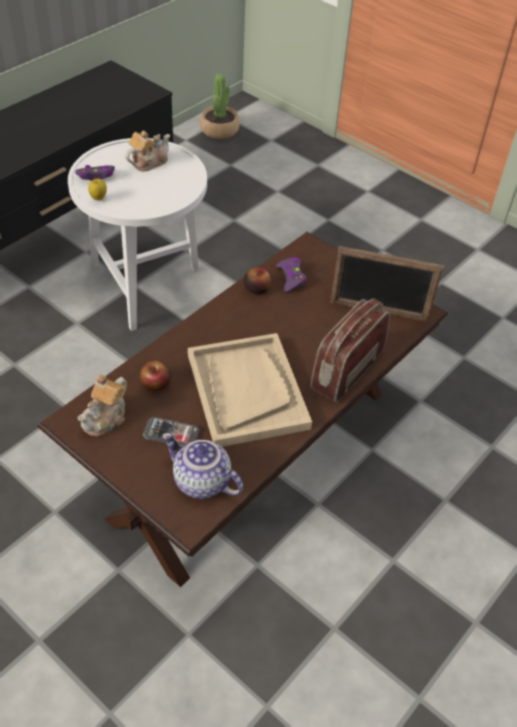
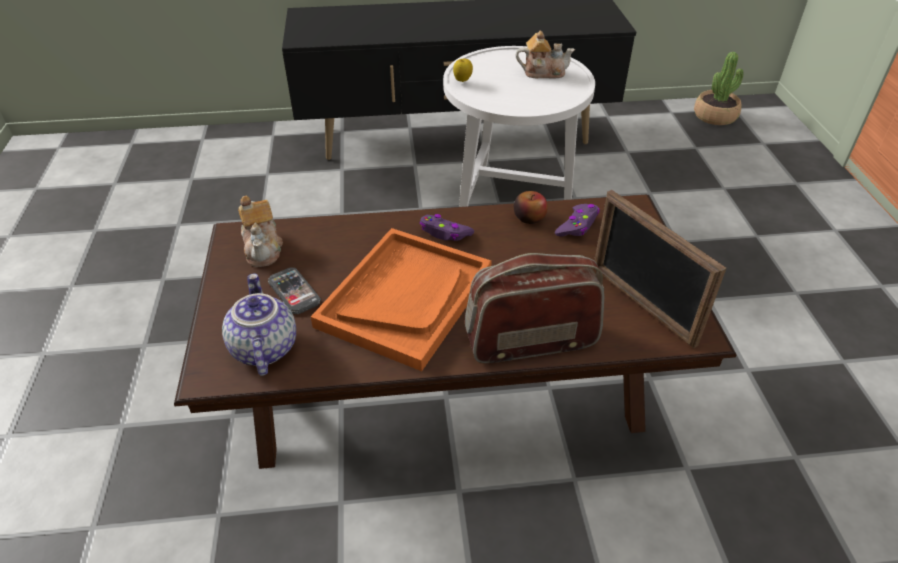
camera: 45 degrees right, 5 degrees down
(96, 176) = (482, 65): purple game controller -> purple game controller (445, 233)
(106, 418) = (263, 248): teapot -> teapot turned 90 degrees counterclockwise
(156, 383) = (336, 245): apple -> none
(246, 391) = (405, 298): beige tray -> orange tray

